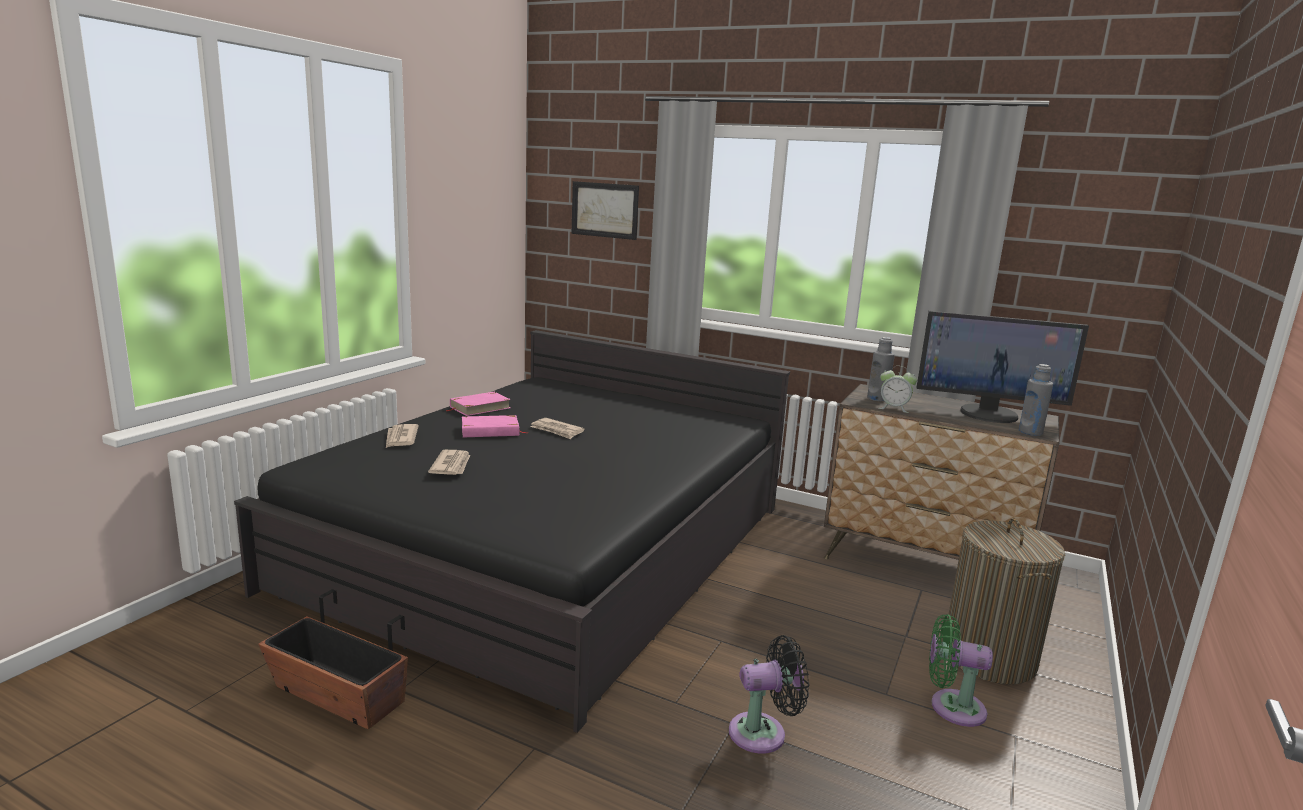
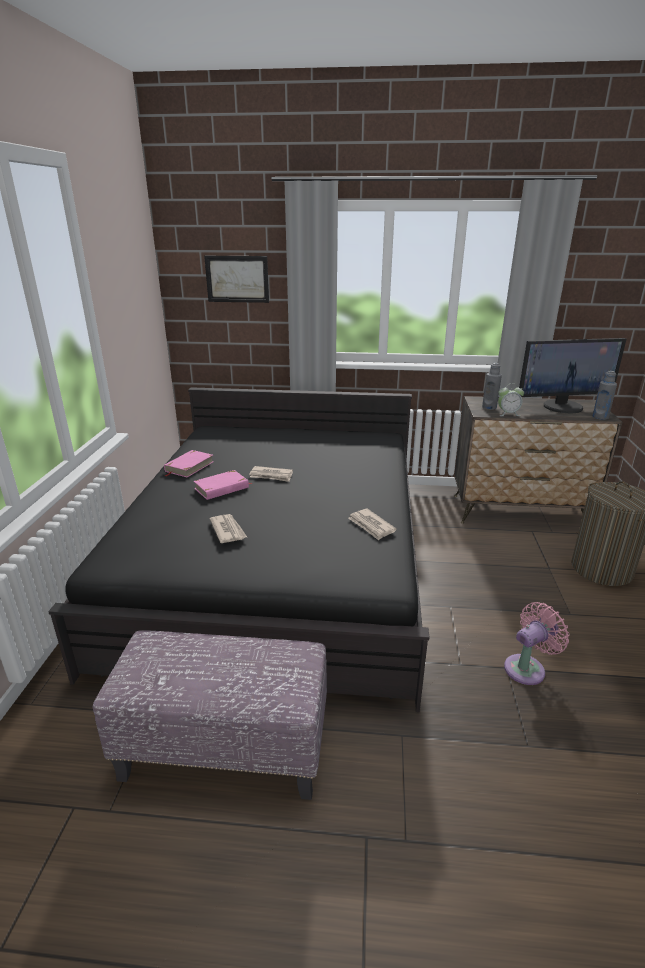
camera: 20 degrees left, 10 degrees up
(338, 695) = (226, 747): planter -> ottoman
(401, 438) = (158, 513): newspaper -> newspaper (371, 526)
(763, 733) = (527, 668): black fan -> pink fan
(951, 707) = (609, 611): green fan -> none

